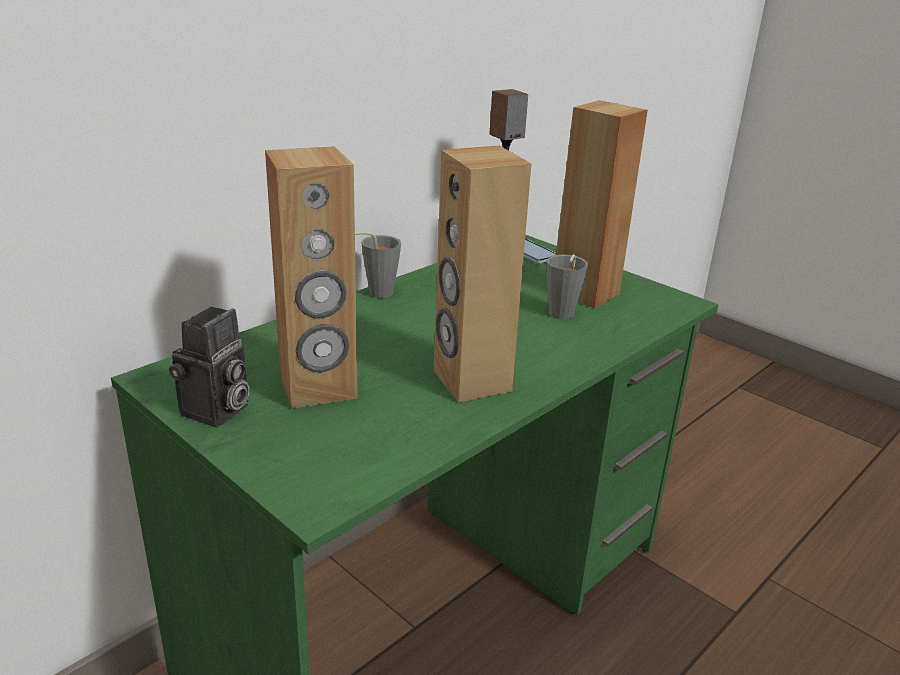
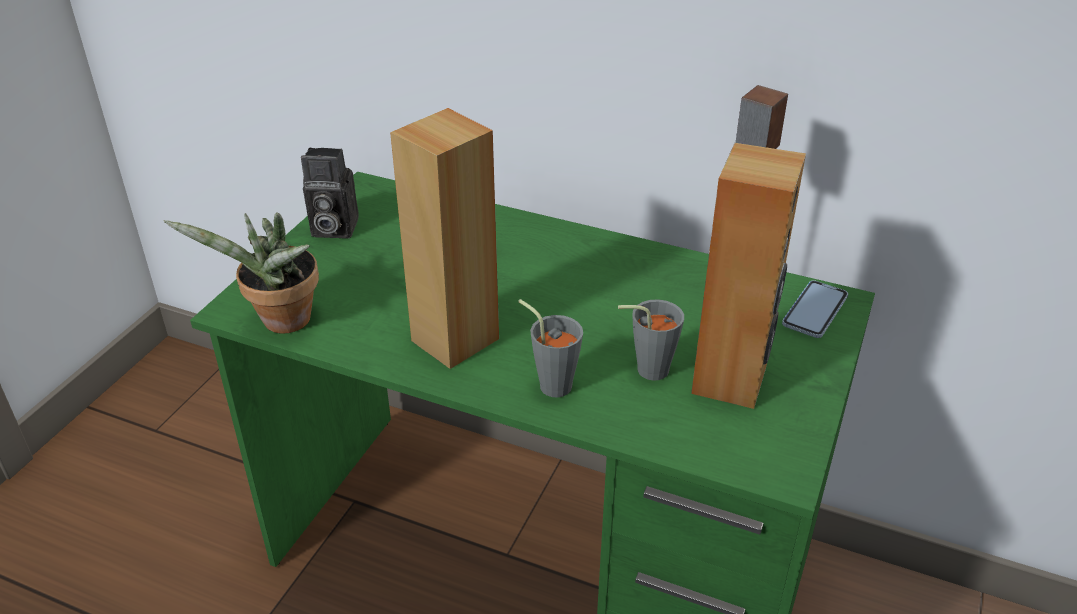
camera: 70 degrees right, 10 degrees up
(318, 388) = (392, 262): brown speaker -> none
(371, 473) = (280, 323): none -> potted plant
(375, 293) = (594, 238): grey cup -> grey cup (550, 382)

